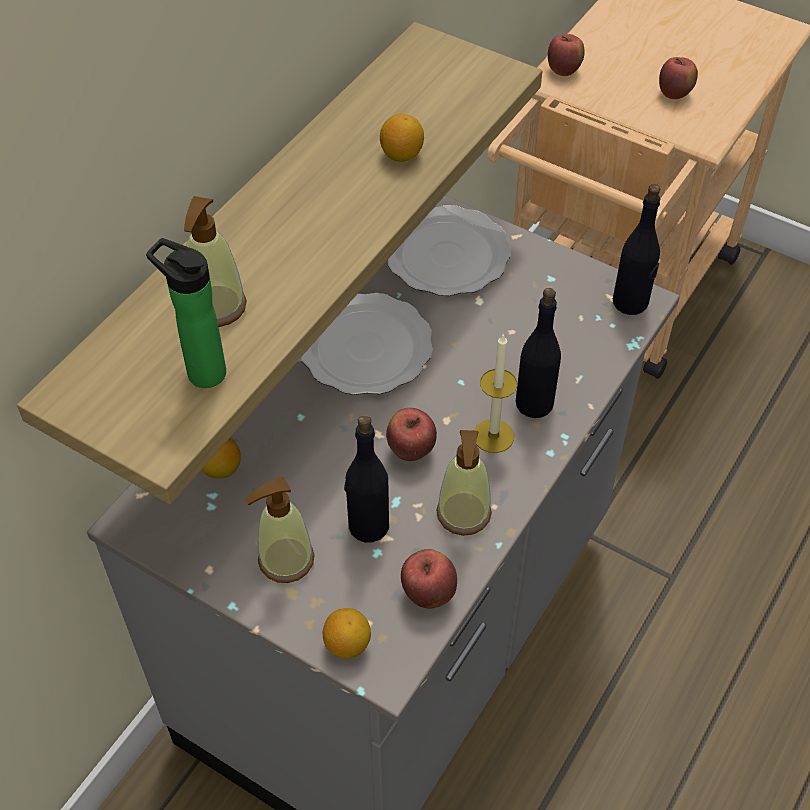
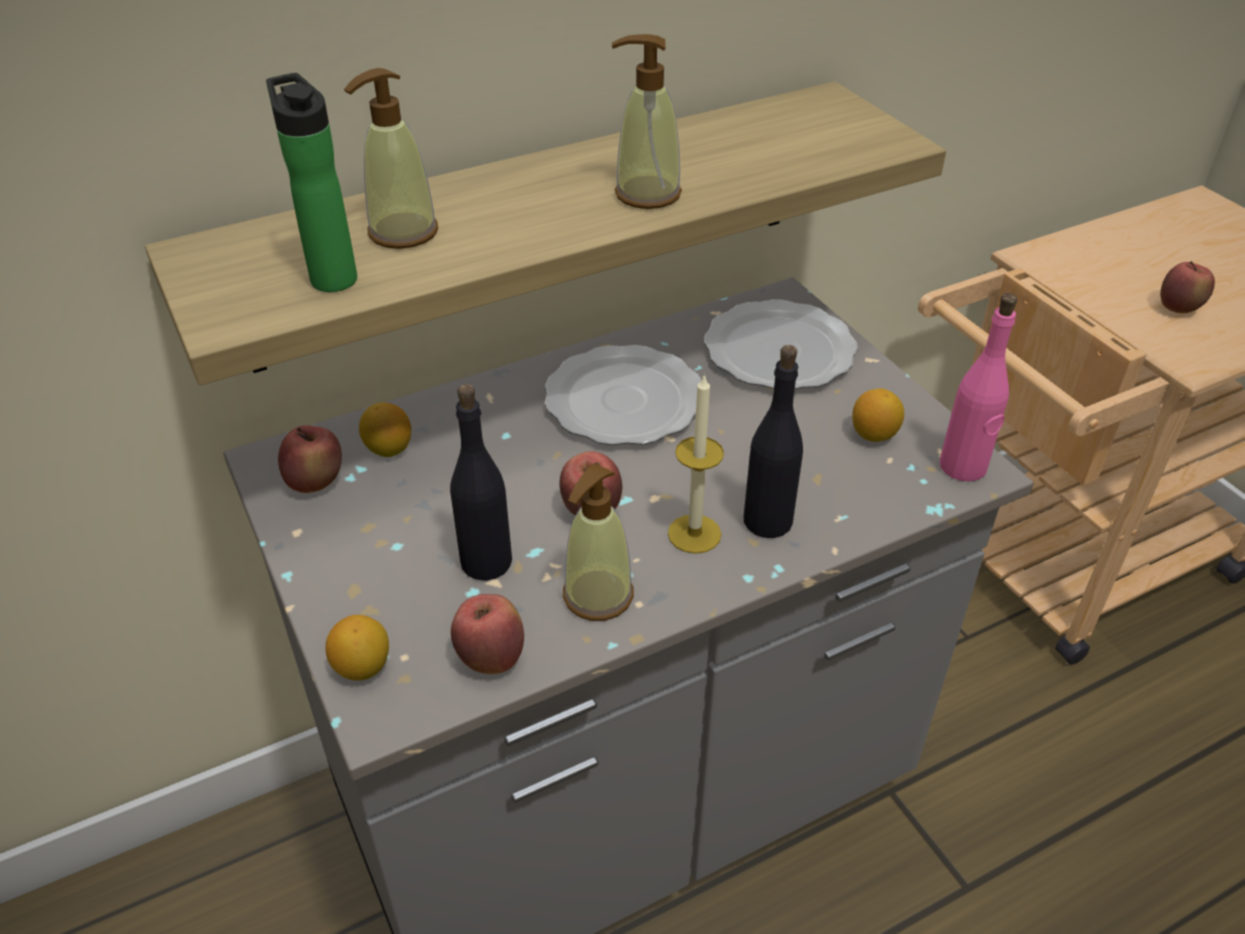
camera: 30 degrees right, 10 degrees down
(285, 560) = (375, 556): soap dispenser -> soap dispenser (647, 194)
(401, 155) = (717, 173): lemon -> lemon (874, 434)
(564, 71) = (1054, 252): apple -> apple (316, 483)
(630, 302) = (963, 467): black bottle -> pink bottle

